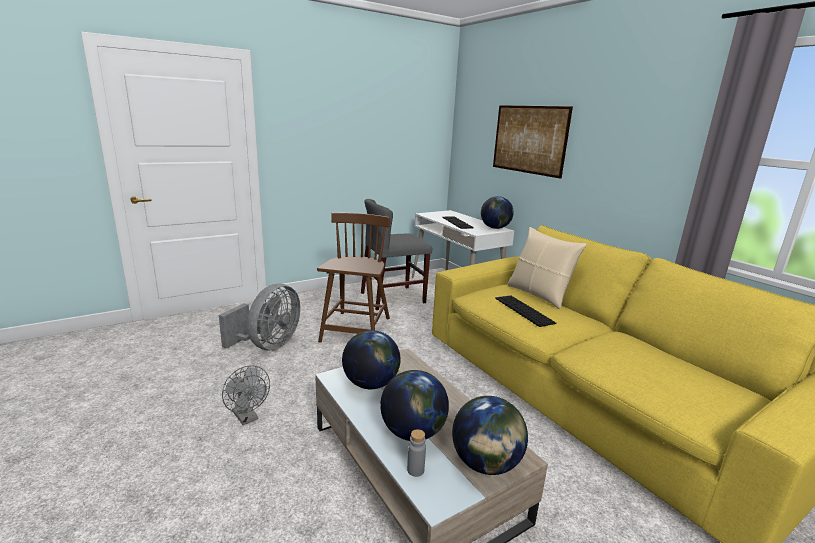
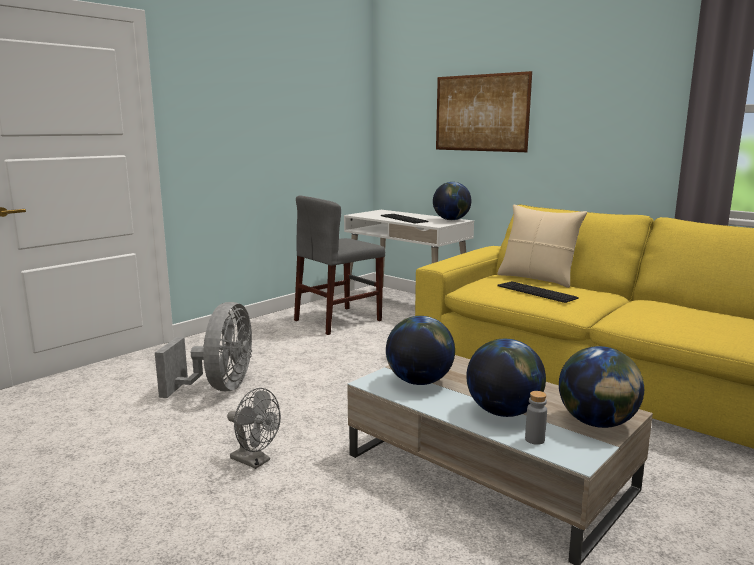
camera: 15 degrees left, 5 degrees down
(356, 330) = (319, 358): brown chair -> none

